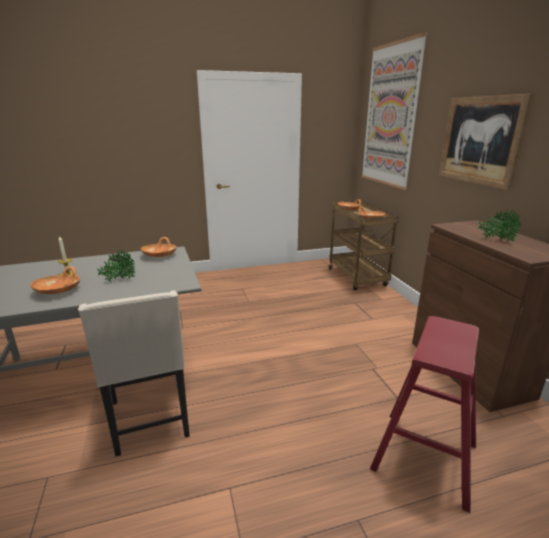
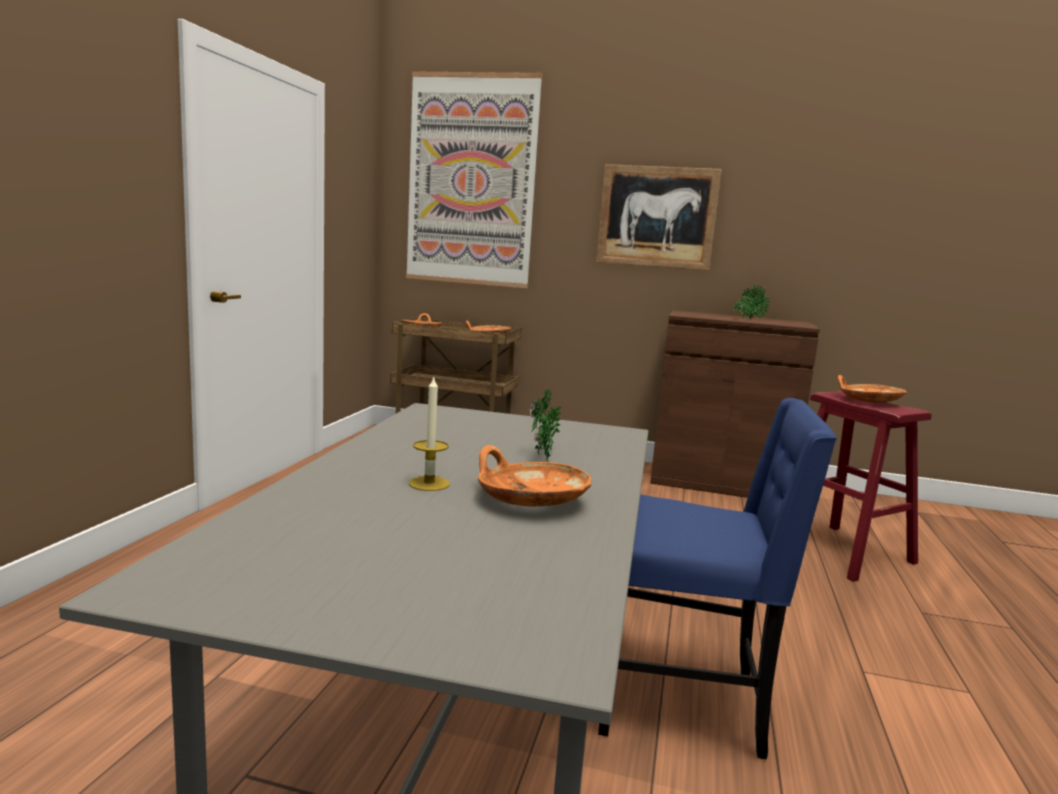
camera: 60 degrees left, 10 degrees down
(151, 420) = (683, 701): beige chair -> blue chair
(160, 255) = (438, 419): orange bowl -> orange bowl (869, 401)

